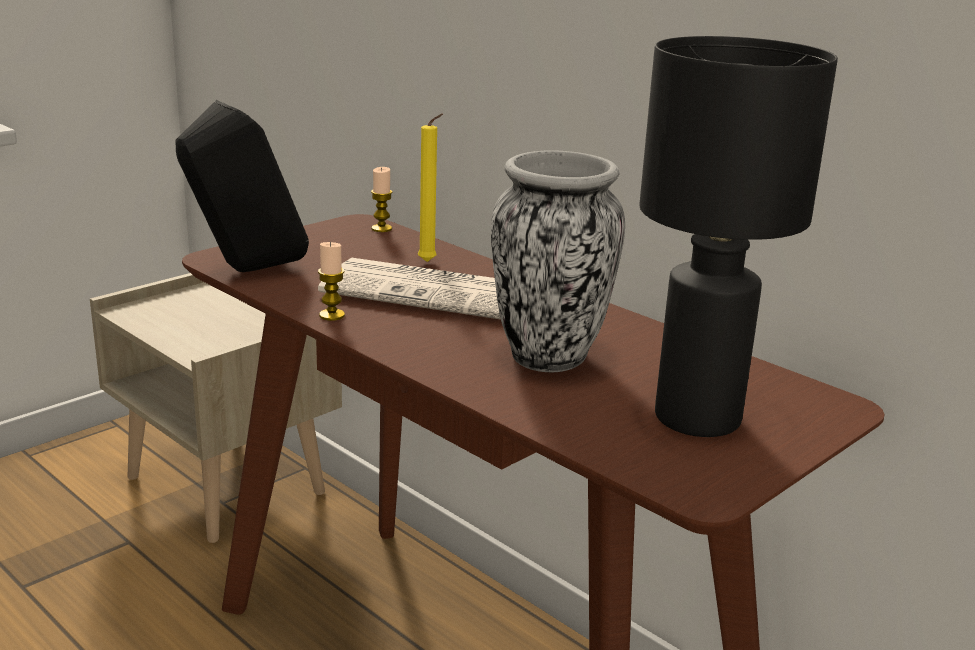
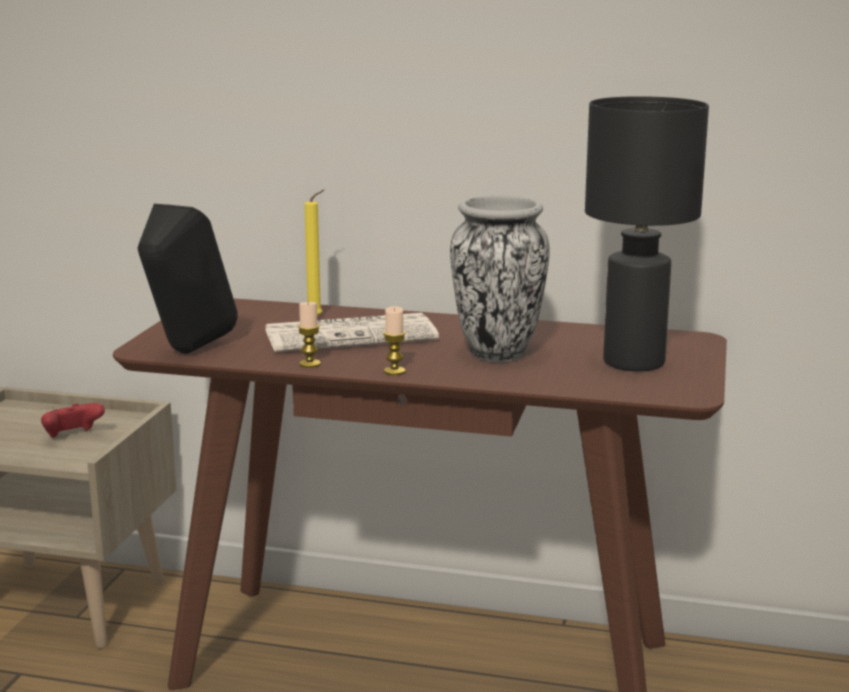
camera: 30 degrees left, 5 degrees down
(227, 329) = (72, 437): none -> red game controller
(381, 229) = (238, 304): candle -> candle (394, 371)

